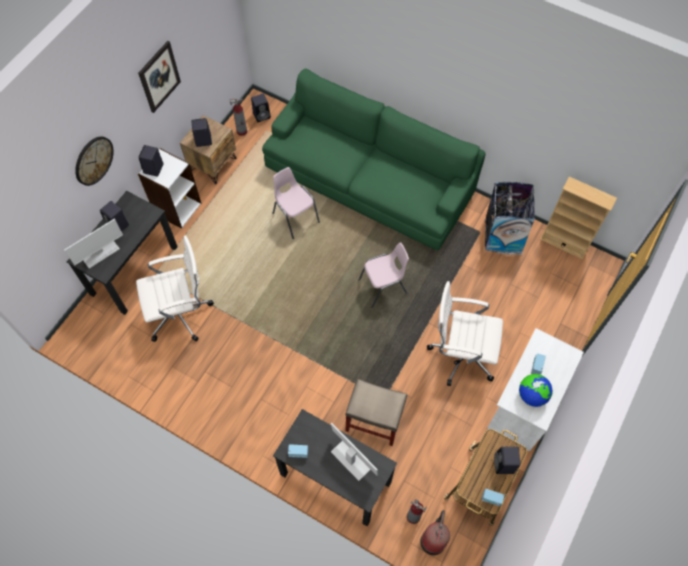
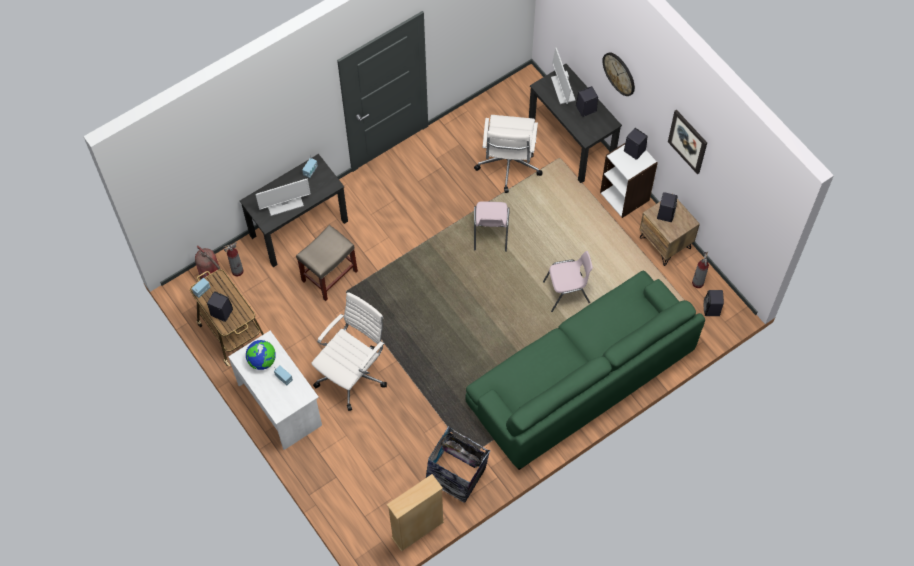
camera: 115 degrees right, 0 degrees up
(383, 287) = (452, 338): pink chair -> pink chair (490, 234)

